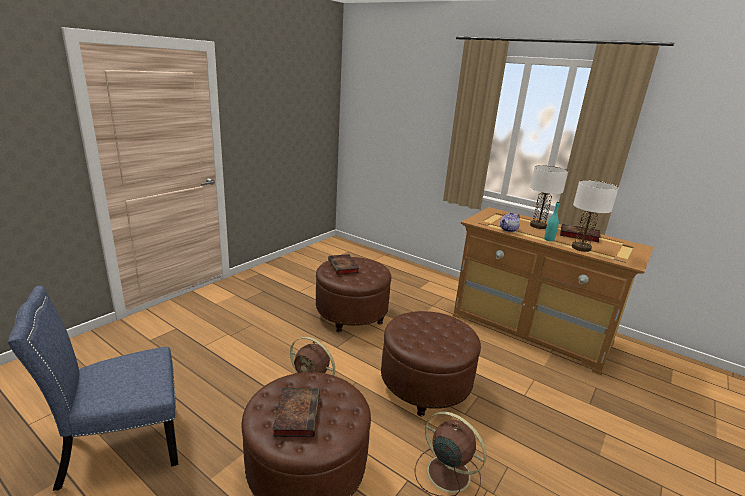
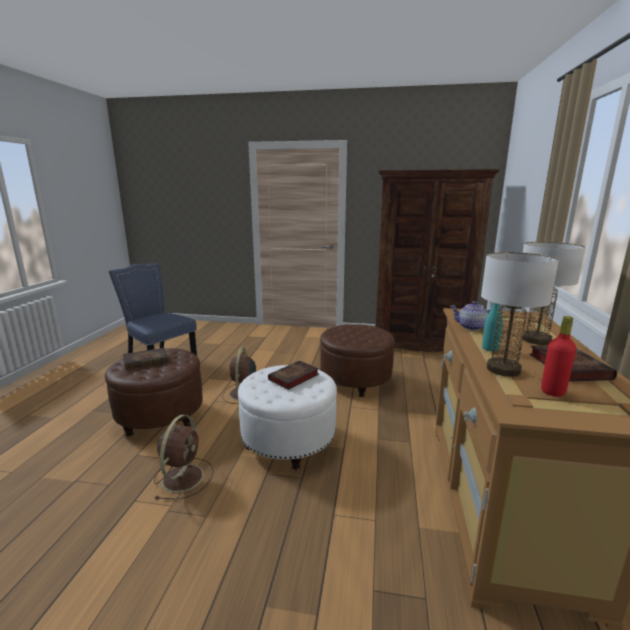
camera: 65 degrees right, 5 degrees down
(313, 259) = (419, 342): none -> brown wardrobe
(343, 267) = (355, 330): book -> book (293, 378)
(425, 386) = (288, 441): brown ottoman -> white ottoman
(610, 249) = (553, 391): none -> red bottle

